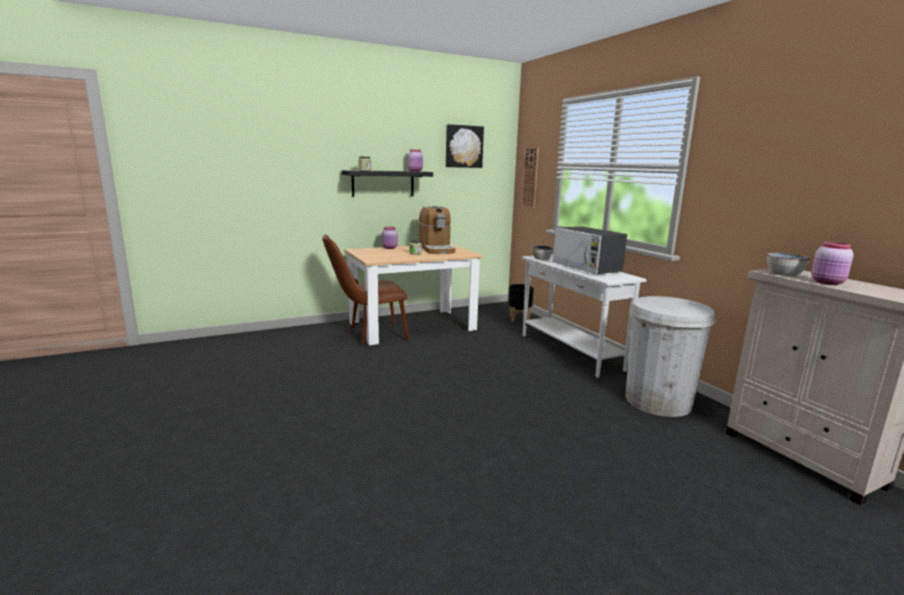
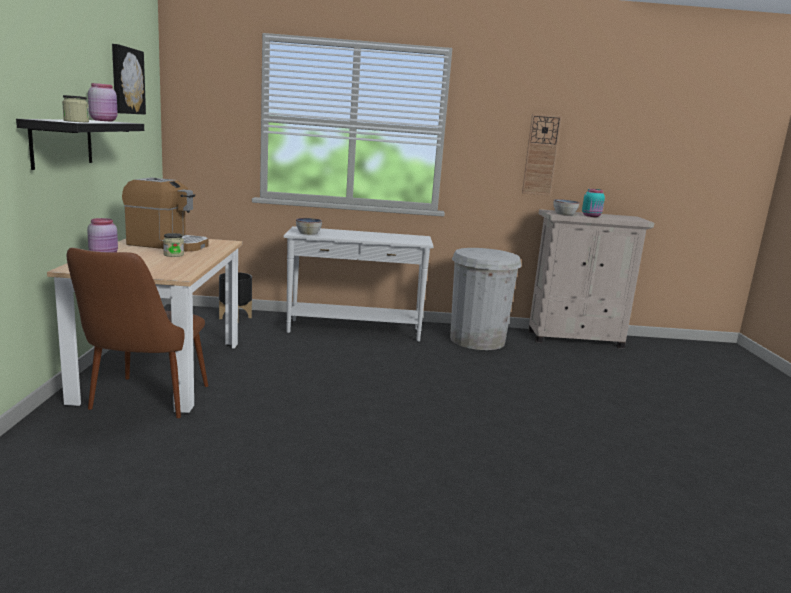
camera: 65 degrees left, 0 degrees up
(530, 177) = (202, 130): wall clock -> wall clock (541, 155)
(586, 268) = (371, 235): microwave -> none
(828, 282) = (592, 216): pink jar -> turquoise jar

